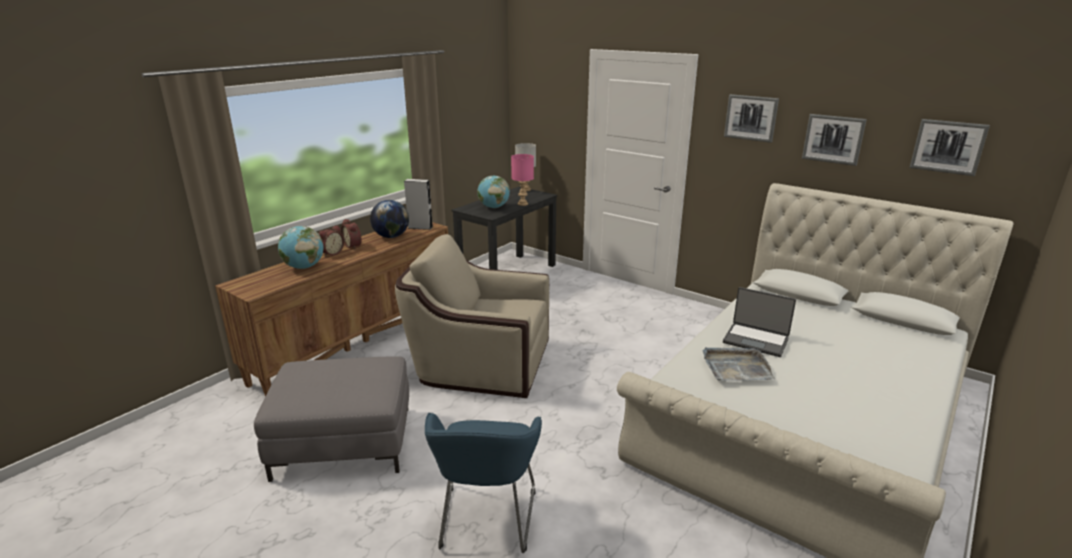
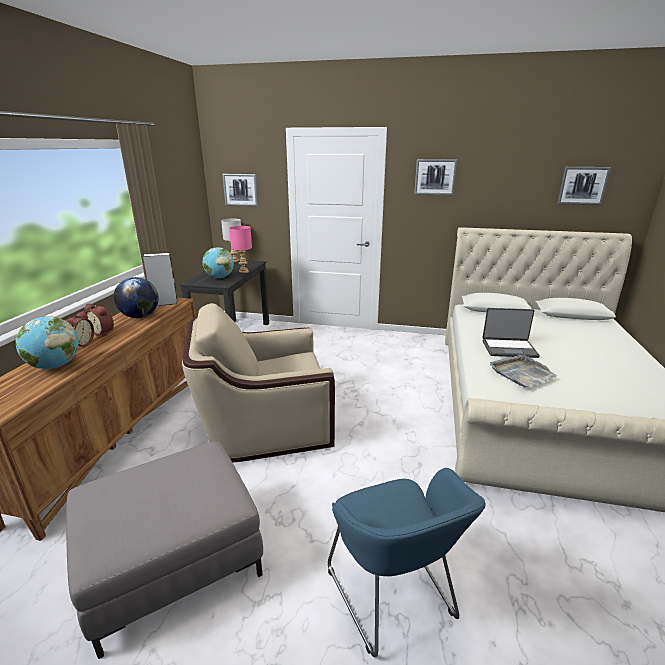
camera: 25 degrees left, 0 degrees up
(833, 139) = (500, 188): picture -> picture (241, 189)

